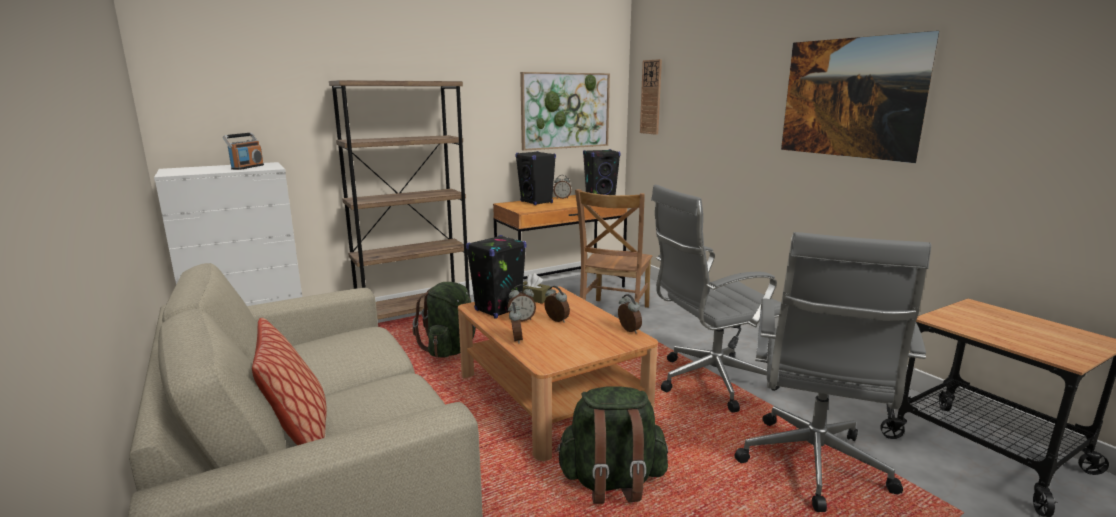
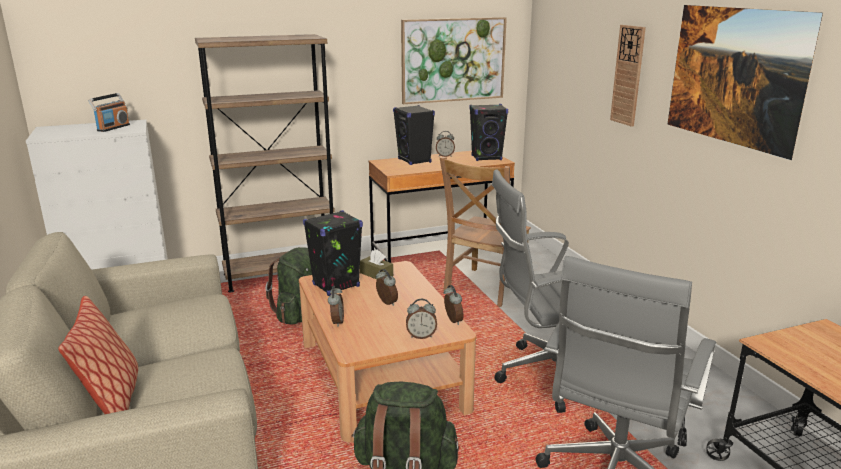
camera: 10 degrees right, 5 degrees up
(521, 319) = (353, 299): alarm clock -> alarm clock (421, 336)
(651, 97) = (550, 46): wall clock -> wall clock (628, 75)

